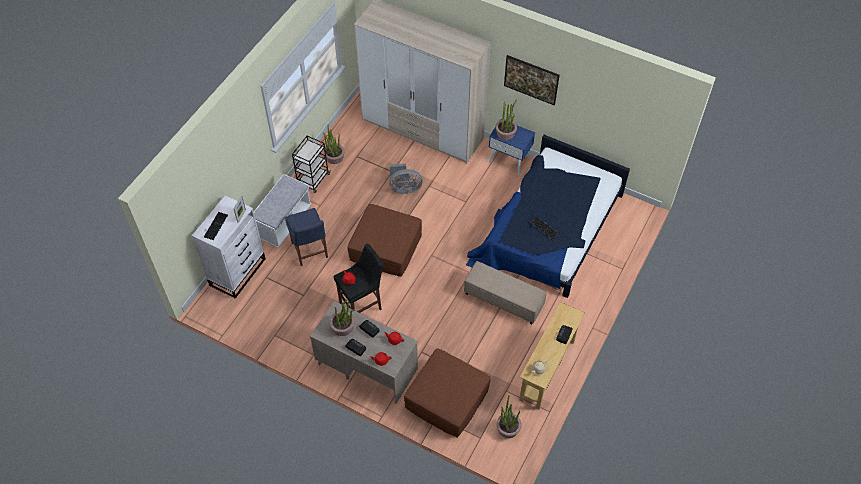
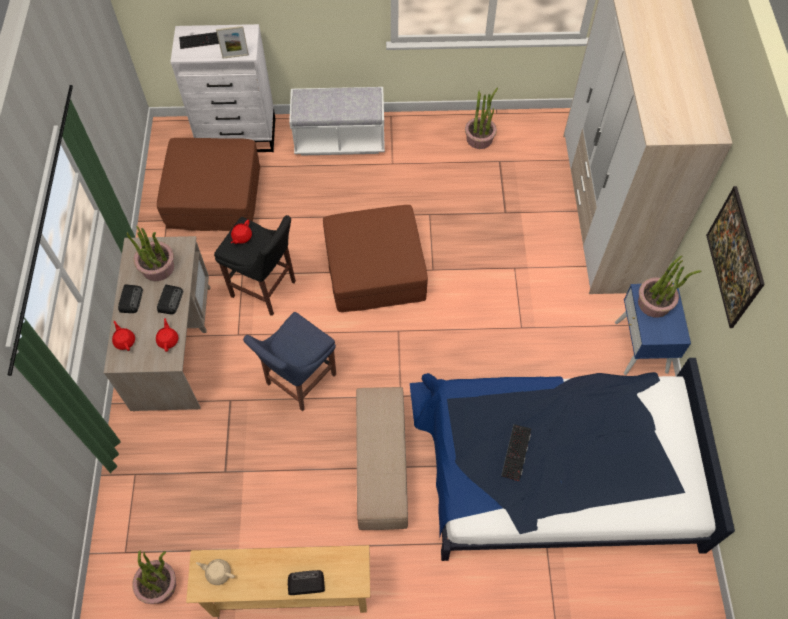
camera: 60 degrees right, 5 degrees up
(310, 251) = (313, 190): blue chair -> blue chair (298, 381)
(313, 180) = (426, 136): black cart -> none
(404, 188) = (488, 241): grey fan -> none
(446, 399) = (169, 473): brown ottoman -> brown ottoman (213, 196)

